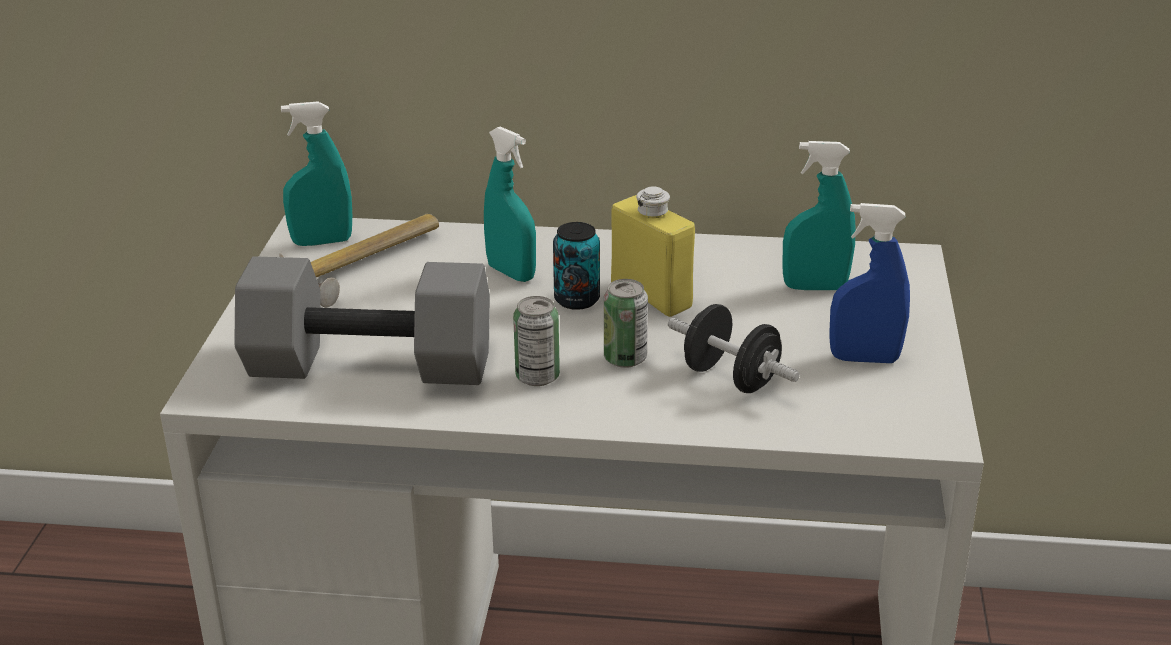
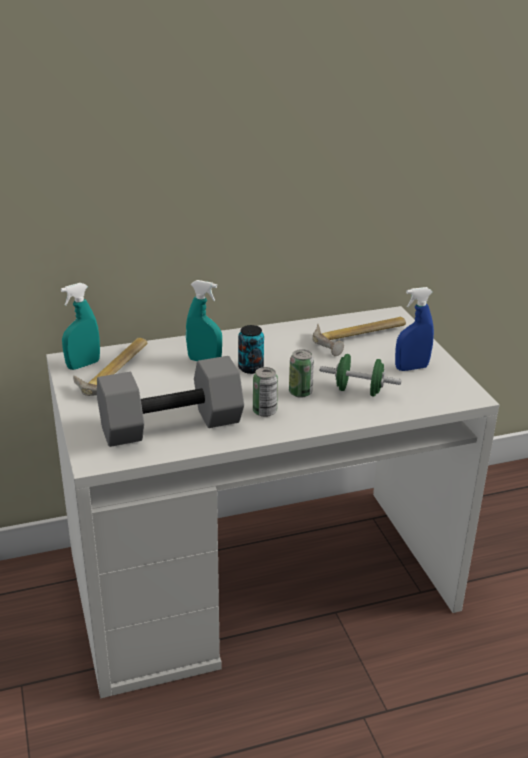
camera: 25 degrees left, 0 degrees up
(651, 296) = (286, 358): yellow bottle -> none
(731, 378) = (358, 391): black dumbbell -> green dumbbell
(815, 287) = (361, 338): turquoise spray bottle -> hammer

